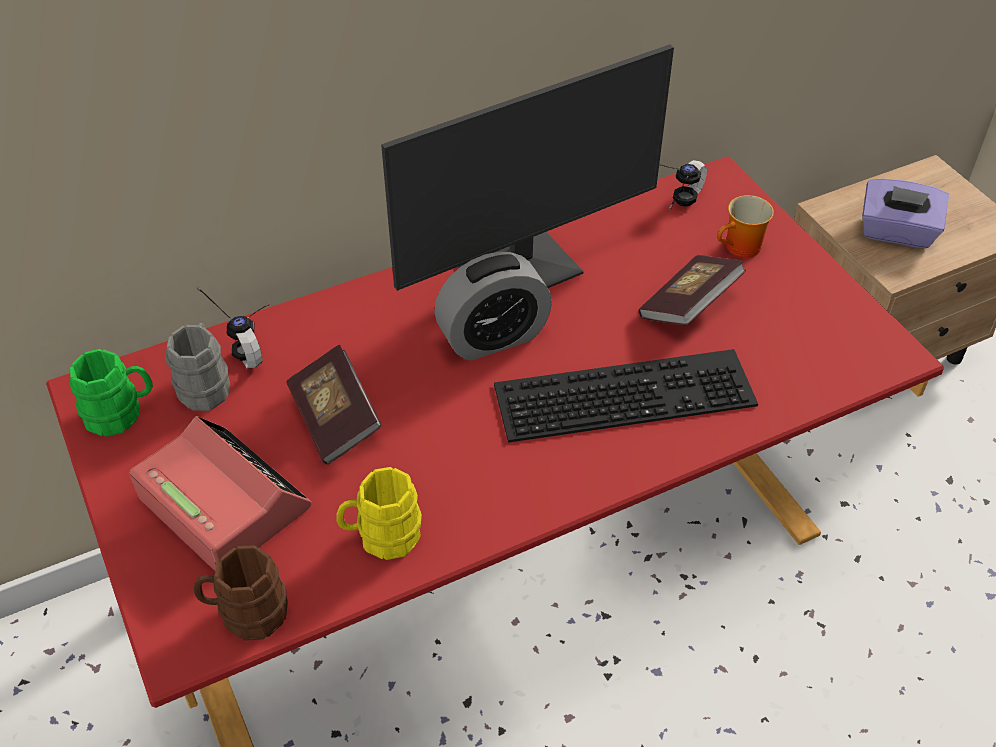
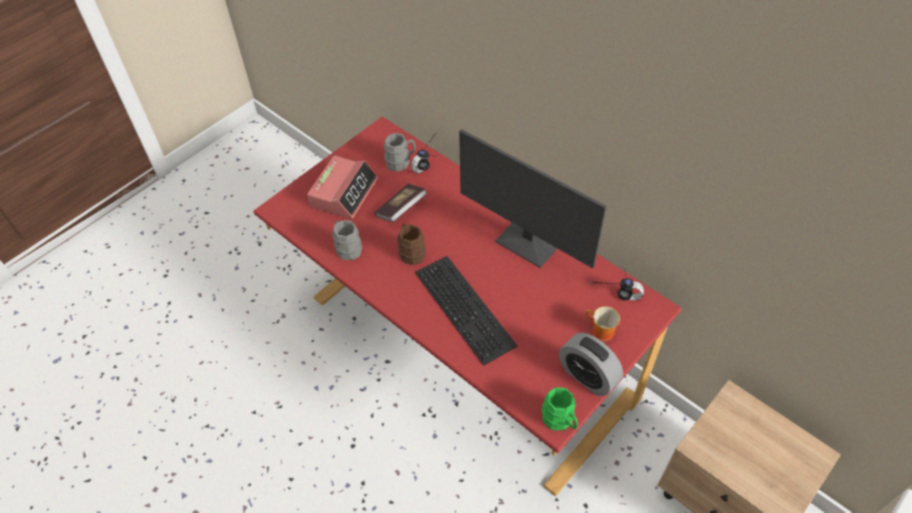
camera: 70 degrees right, 5 degrees up
(121, 413) = (374, 144): green mug -> green mug (560, 420)
(246, 614) = (296, 221): brown mug -> brown mug (411, 252)
(381, 536) = (347, 247): yellow mug -> grey mug
(493, 337) = (476, 247): alarm clock -> alarm clock (587, 376)
(689, 305) = (541, 319): book -> none
(896, 233) = (736, 441): purple tissue box -> none

